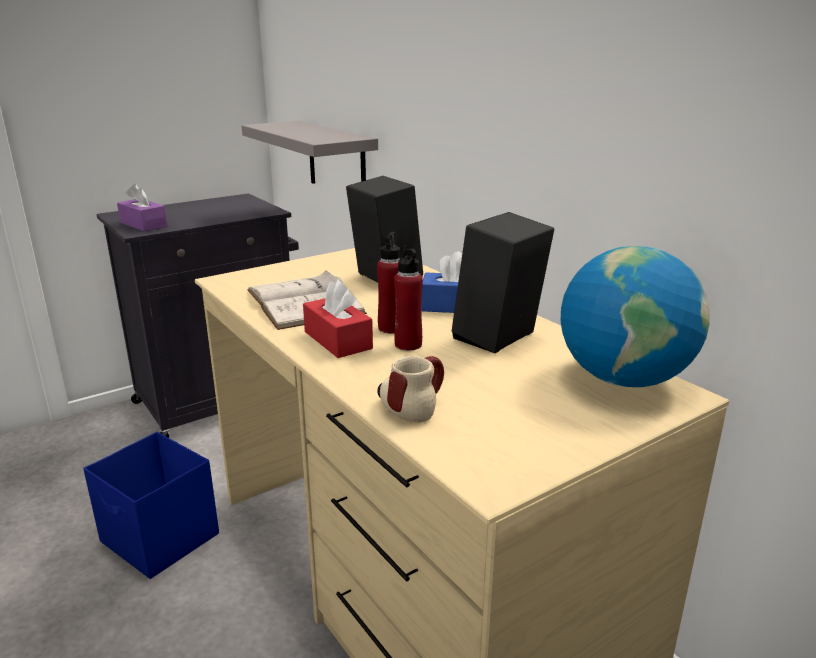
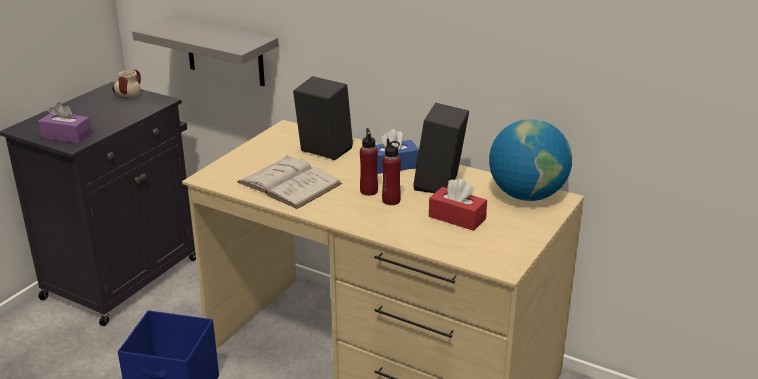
camera: 25 degrees left, 5 degrees up
(338, 340) = (345, 207): red tissue box -> red tissue box (457, 218)
(411, 406) = (430, 239): mug -> mug (129, 93)

